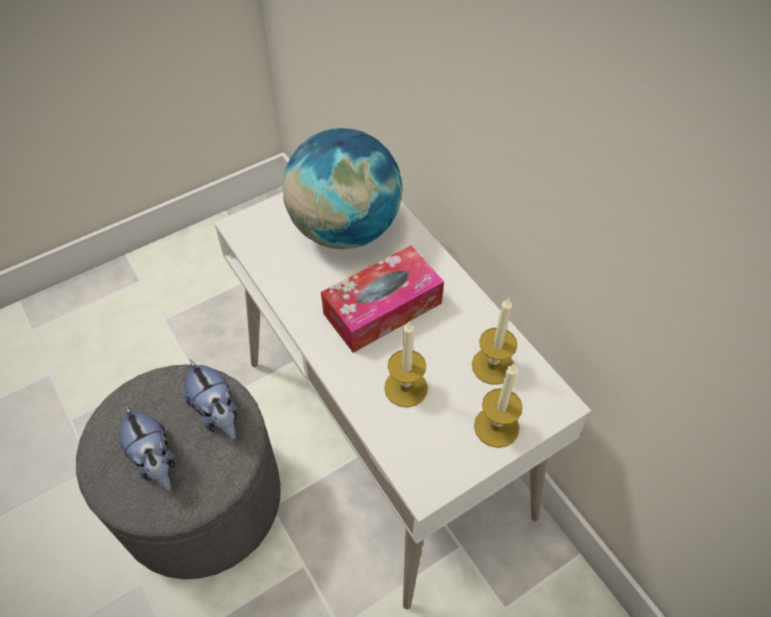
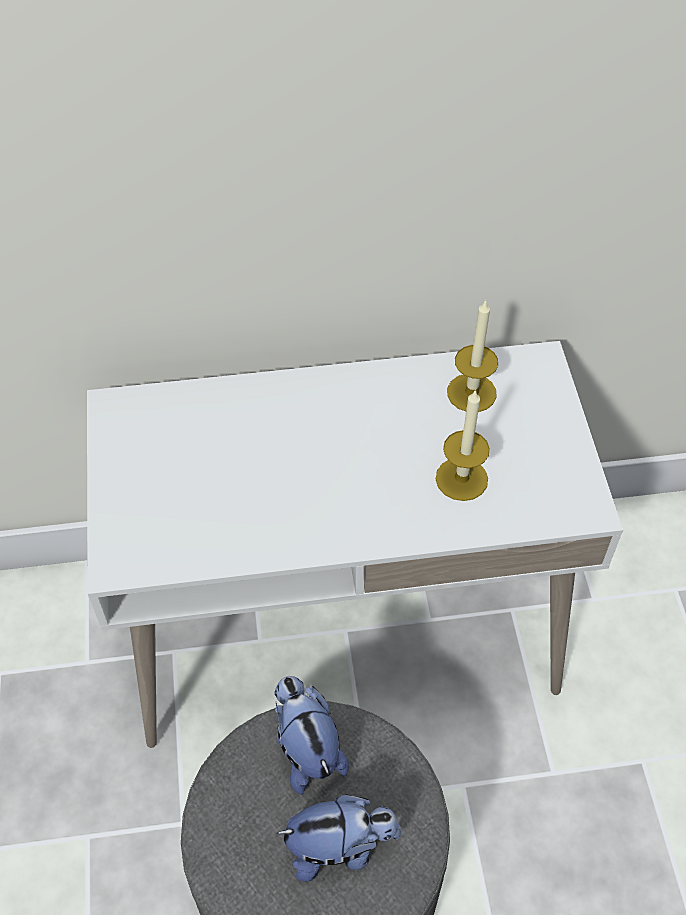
camera: 65 degrees left, 0 degrees up
(217, 414) = (306, 748): plush toy -> plush toy turned 105 degrees counterclockwise
(345, 229) = (198, 451): globe -> none
(382, 308) = (343, 459): tissue box -> none
(496, 427) = (545, 421): candle -> none

